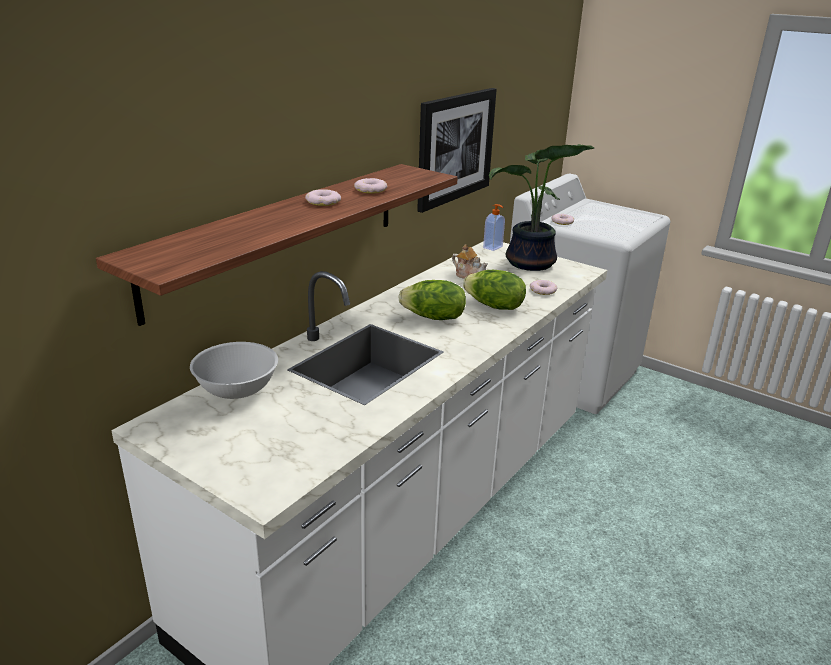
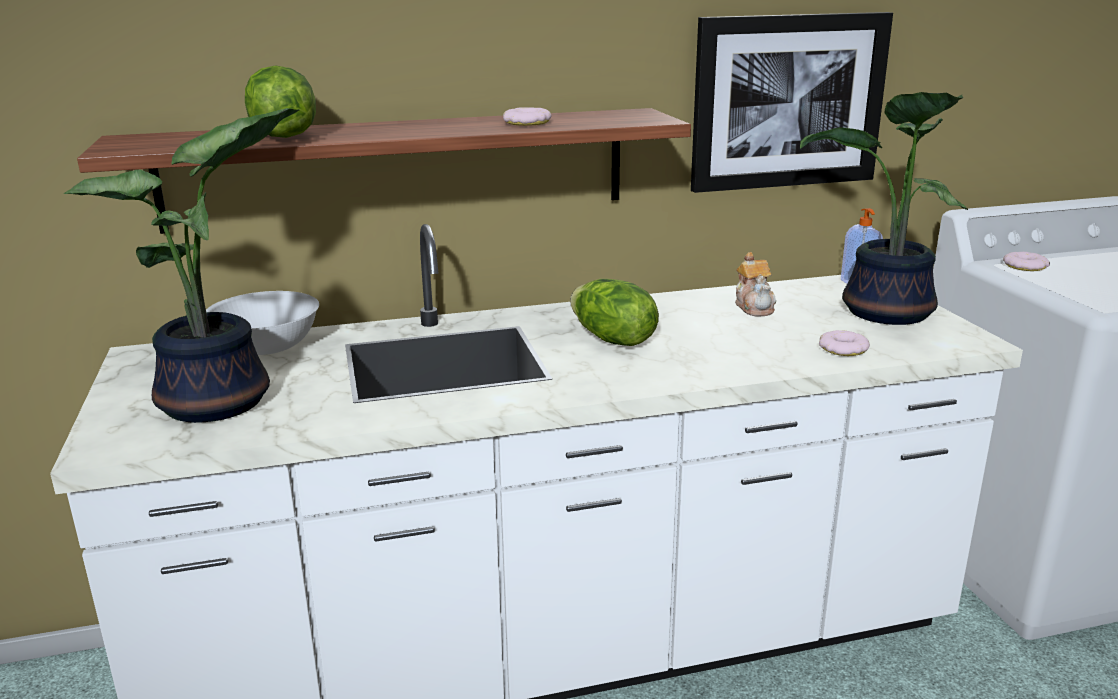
camera: 40 degrees right, 5 degrees down
(284, 436) = (221, 402): none -> potted plant
(323, 202) = (436, 125): donut -> none
(494, 306) = (724, 348): lettuce -> lettuce (281, 135)

